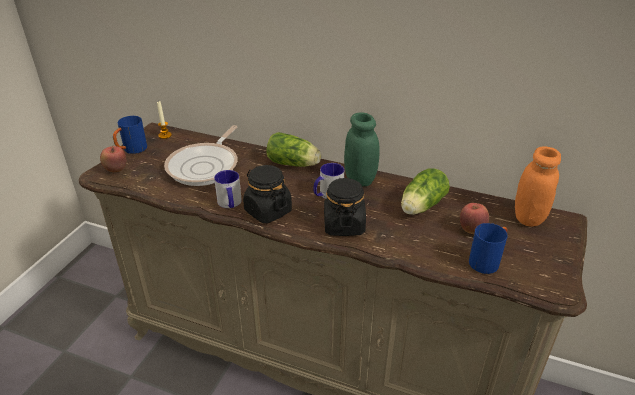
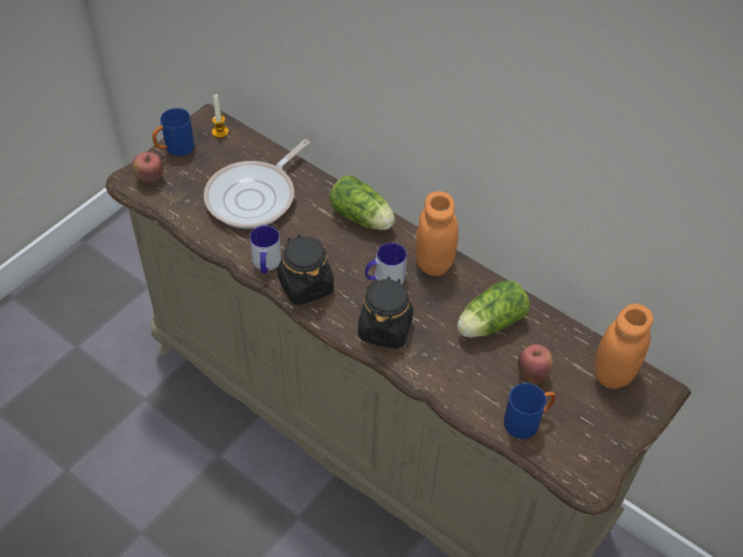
camera: 15 degrees right, 15 degrees up
(360, 179) = (433, 263): green jar -> orange jar

